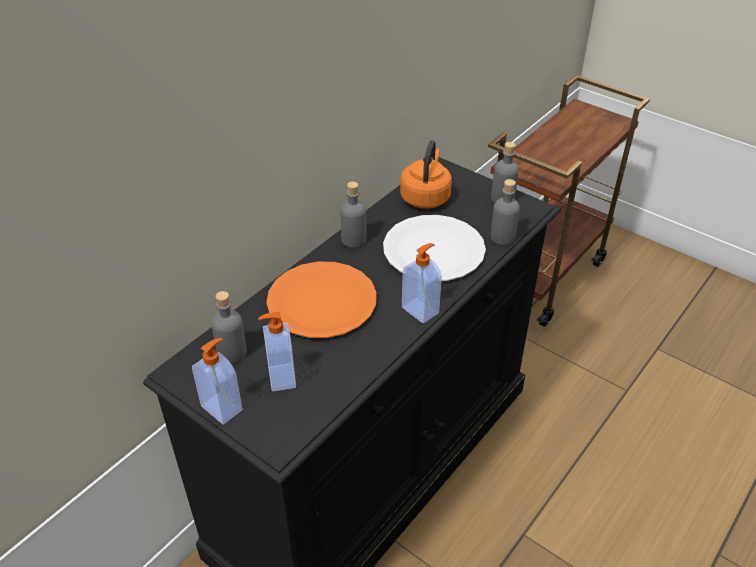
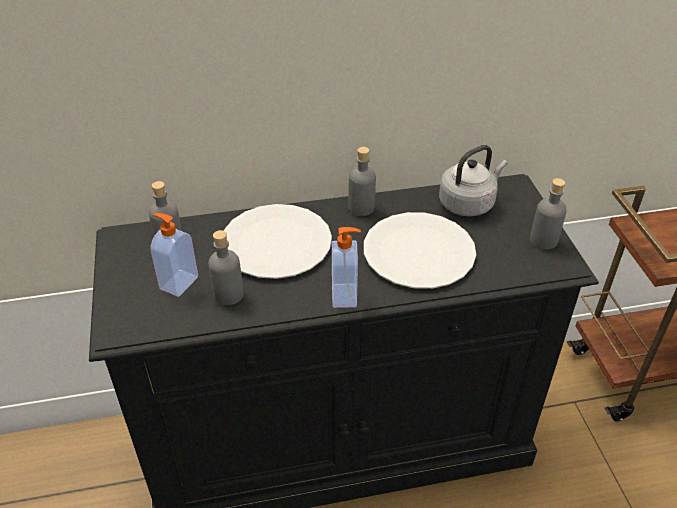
camera: 40 degrees right, 0 degrees up
(223, 407) = (116, 279): soap dispenser -> none
(322, 301) = (277, 243): orange plate -> white plate
(425, 197) = (468, 203): orange kettle -> grey kettle
(502, 237) = (498, 275): grey bottle -> grey bottle (228, 294)

